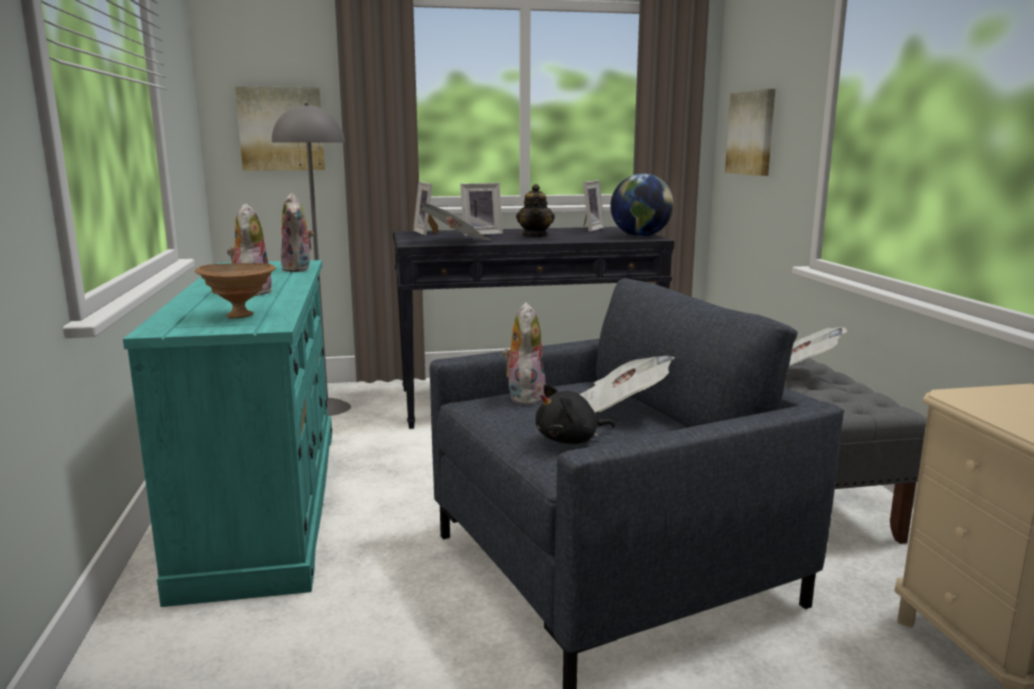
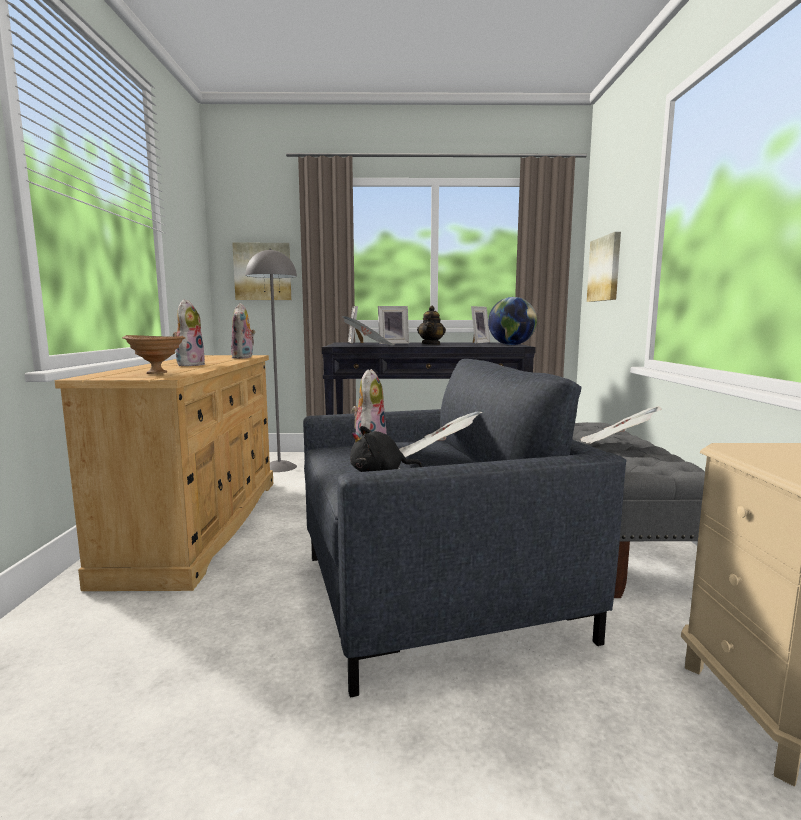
camera: 10 degrees right, 5 degrees down
(265, 500) = (201, 523): turquoise dresser -> beige dresser

